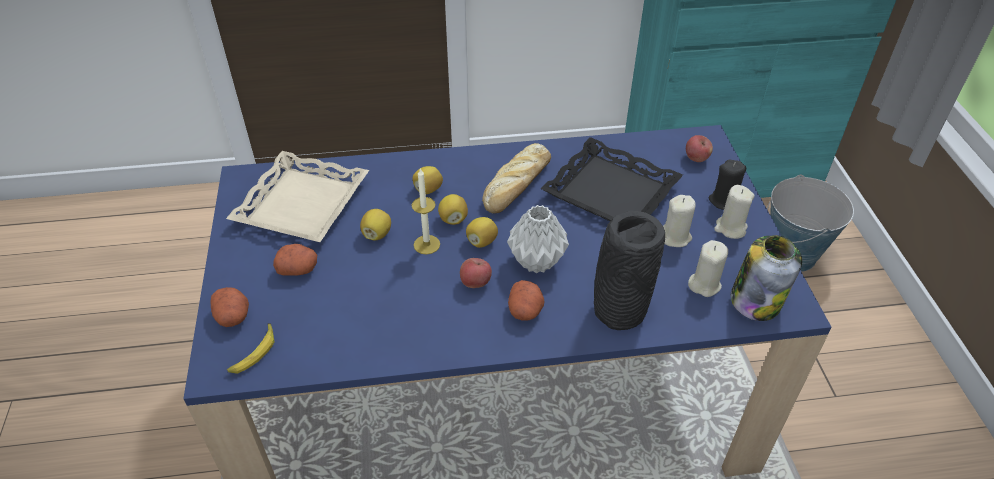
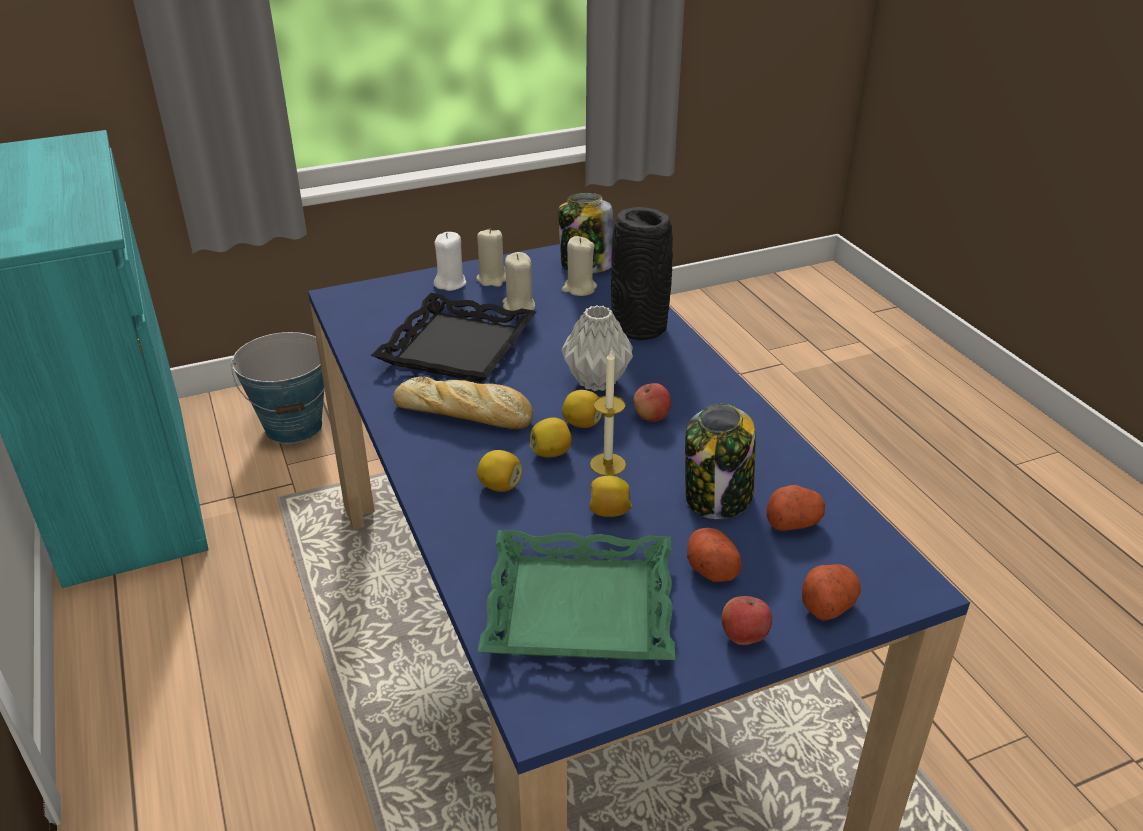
camera: 105 degrees left, 10 degrees down
(254, 353) = (865, 562): banana -> none
(301, 204) = (579, 609): beige tray -> green tray
(362, 293) = (718, 497): none -> jar
(525, 310) = (671, 379): potato -> potato (793, 521)
(696, 158) = (379, 301): apple -> apple (744, 636)
(724, 201) = (450, 283): black candle -> white candle

